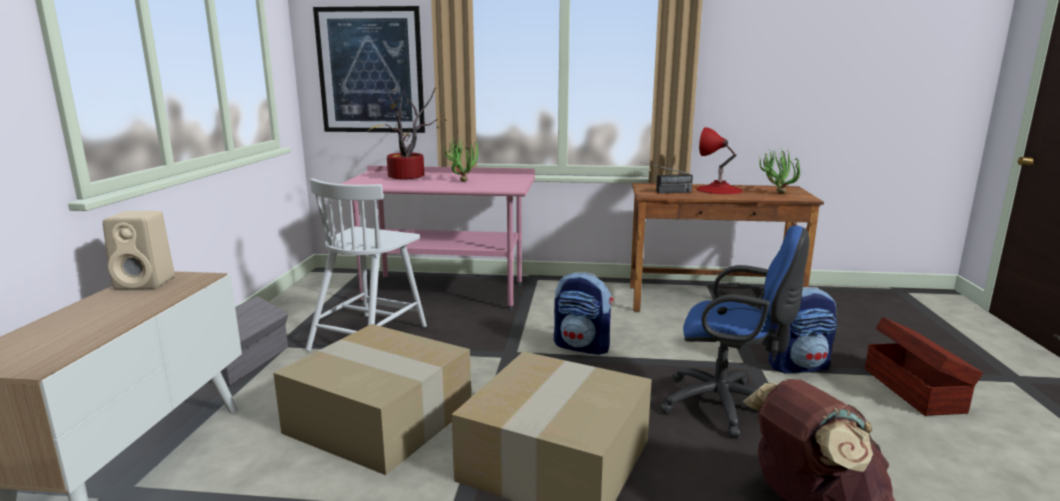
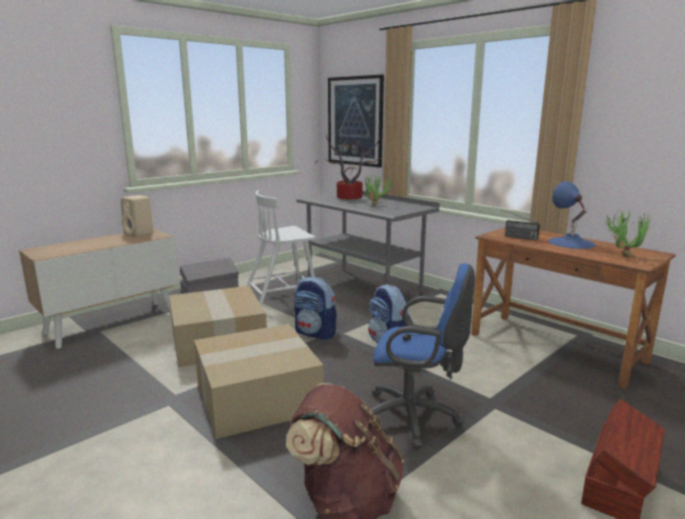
camera: 40 degrees right, 0 degrees up
(444, 293) = (363, 286): pink desk -> grey desk
(719, 190) = (571, 242): red table lamp -> blue table lamp
(726, 406) = (414, 418): blue office chair -> blue office chair turned 45 degrees counterclockwise
(798, 366) = (535, 419): backpack -> backpack (316, 333)

